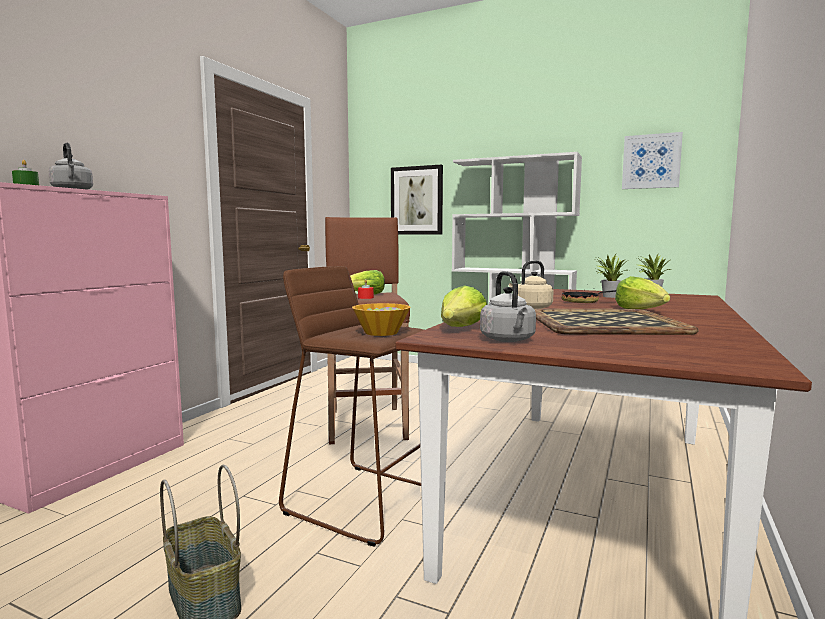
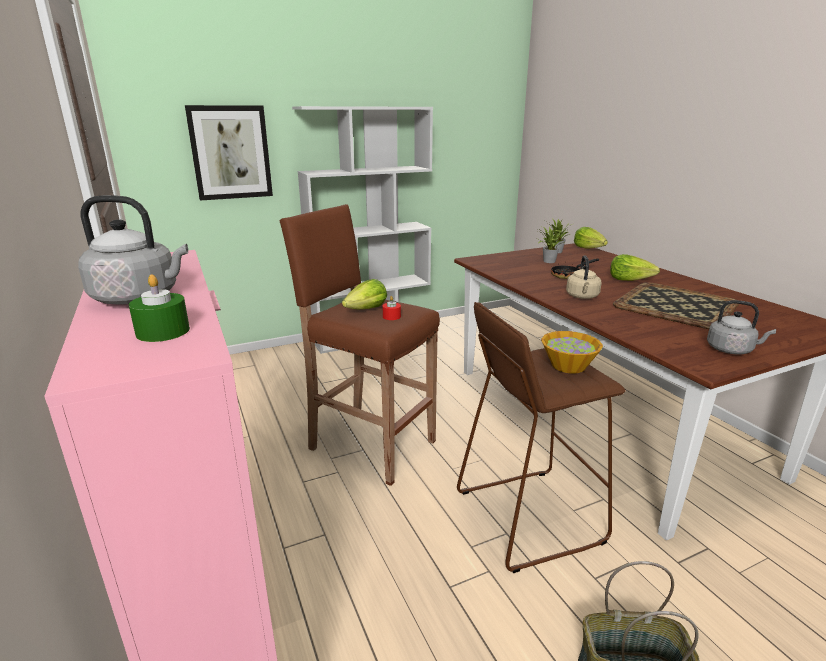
camera: 50 degrees left, 15 degrees up
(461, 328) = (669, 346): lettuce -> lettuce (589, 248)
(651, 161) = (470, 115): picture -> none

